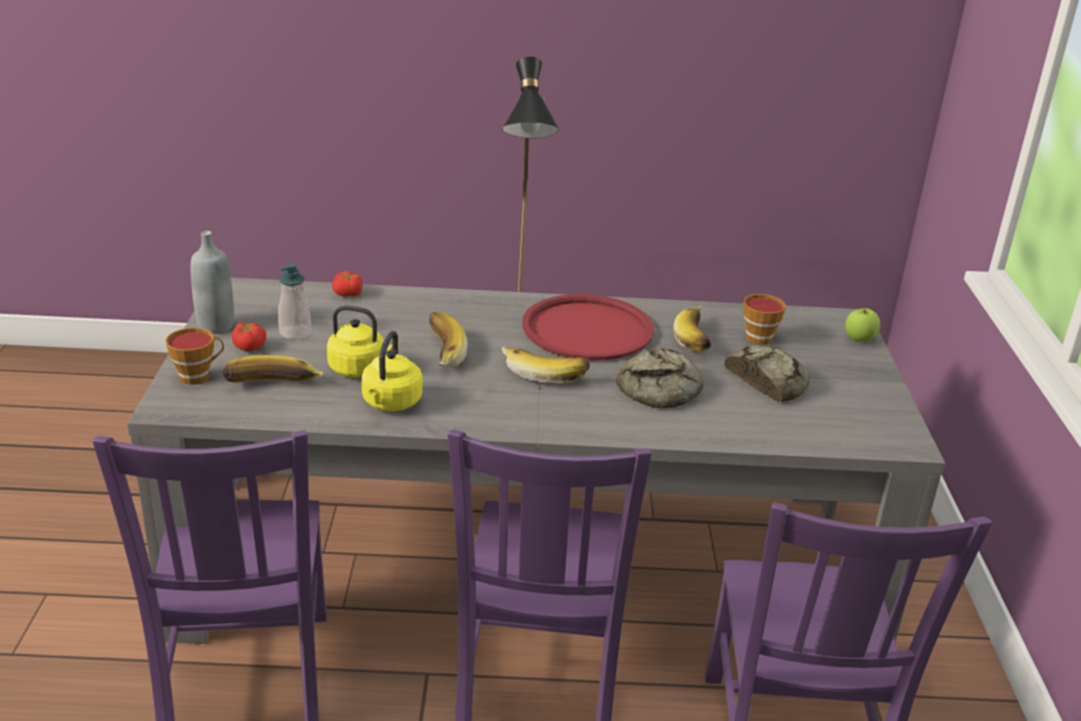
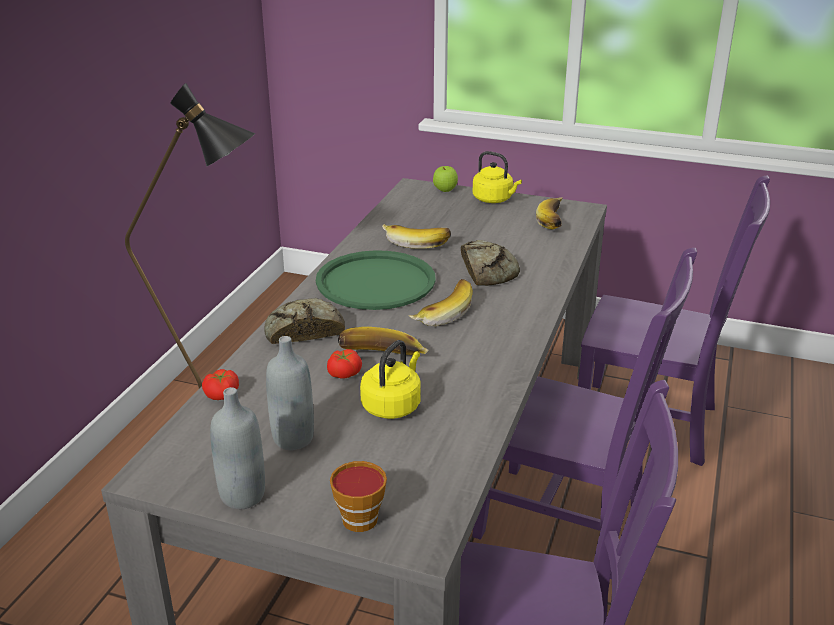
camera: 70 degrees left, 0 degrees up
(249, 346) = (308, 473): tomato -> tomato (344, 373)
(272, 387) = (406, 464): banana -> banana (556, 222)
(295, 333) = (293, 438): soap dispenser -> grey bottle
(391, 403) = (465, 396): yellow kettle -> yellow kettle (494, 199)
(587, 329) = (376, 282): red tray -> green tray
(757, 336) = (423, 221): cup -> none
(767, 380) = (489, 231): bread -> bread (303, 330)

